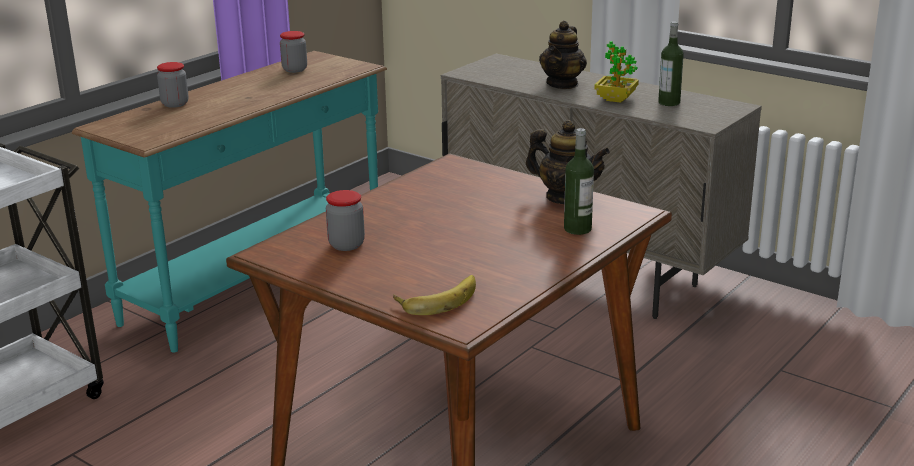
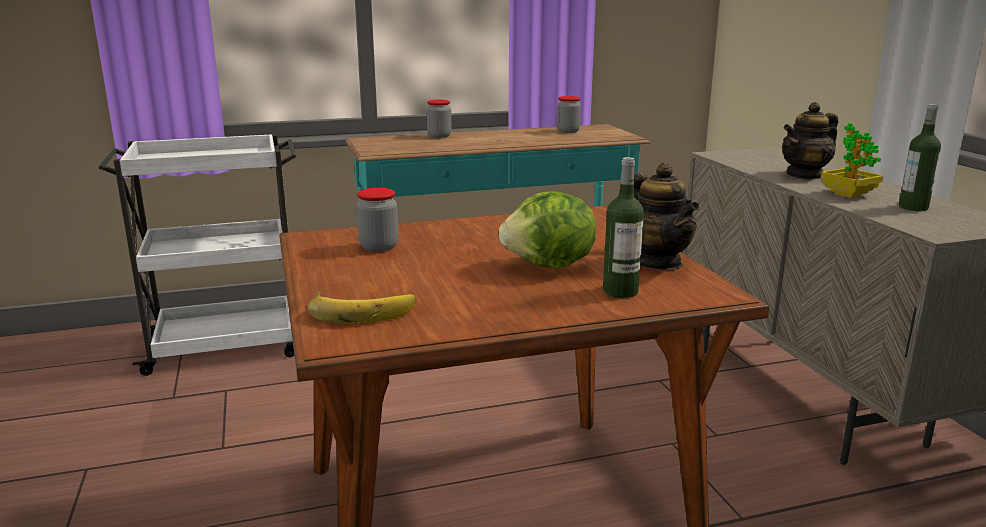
camera: 35 degrees right, 5 degrees down
(502, 223) = (550, 266): none -> lettuce

